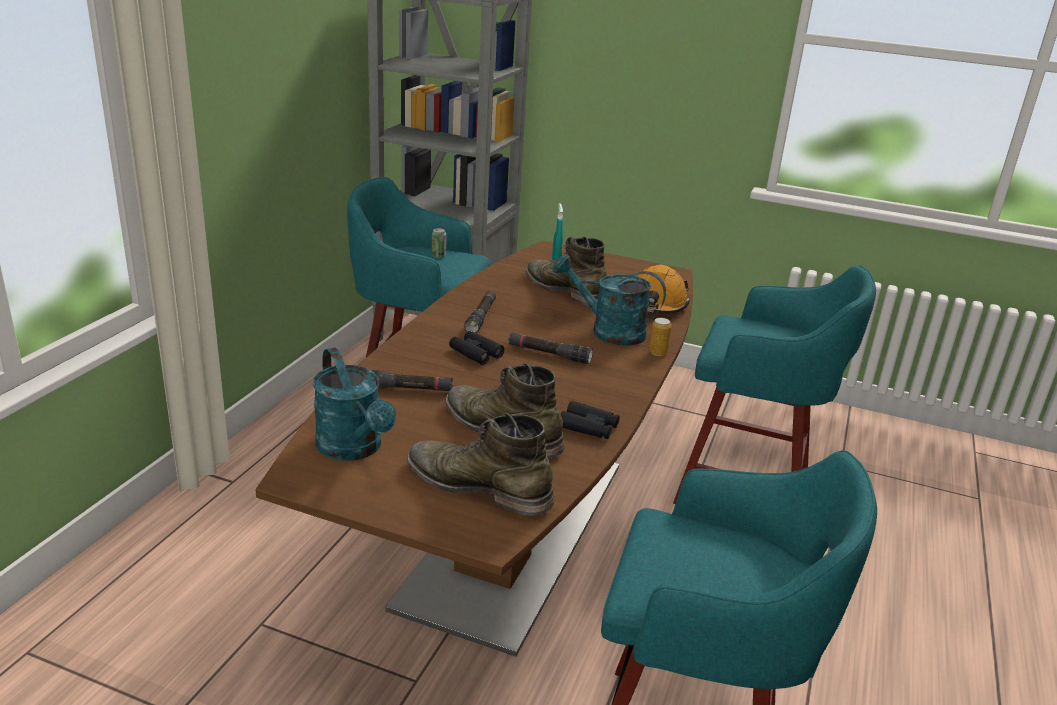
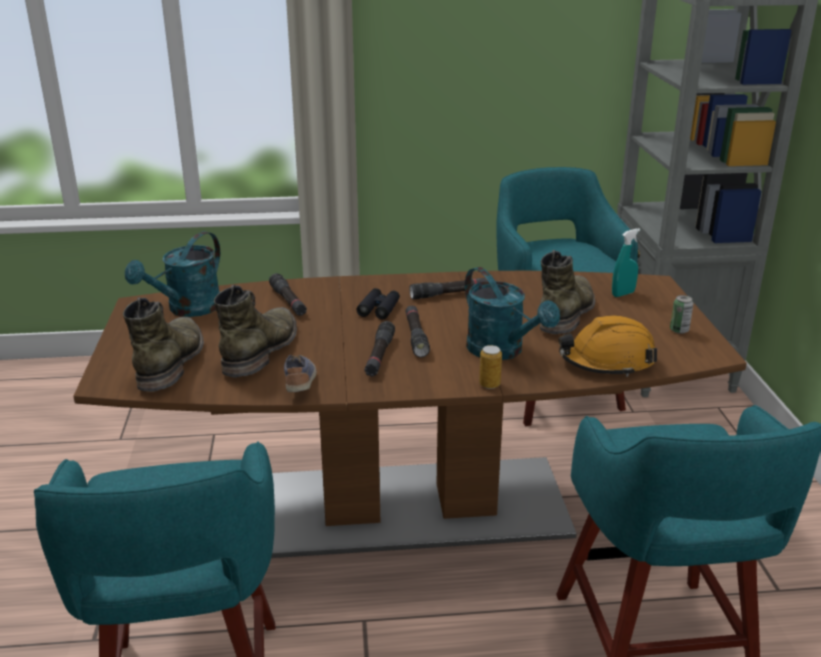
camera: 65 degrees right, 0 degrees up
(438, 256) = (581, 256): can -> can (679, 330)
(570, 379) = (379, 356): none -> black flashlight
(588, 427) = (300, 382): black binoculars -> shoe
(608, 331) = (502, 351): turquoise watering can -> turquoise watering can turned 150 degrees clockwise

